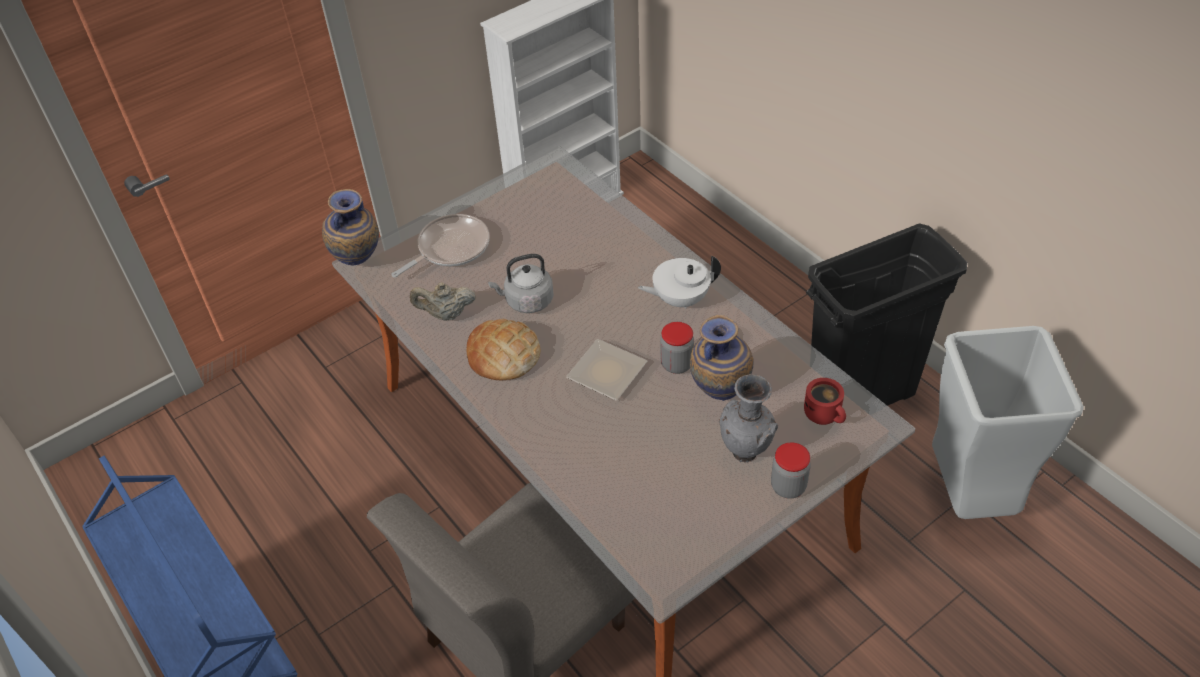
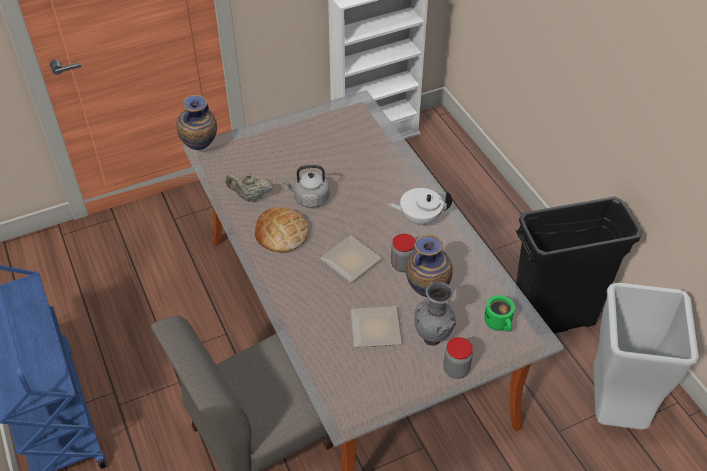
camera: 10 degrees right, 0 degrees up
(450, 248) = (267, 150): frying pan -> none
(669, 456) = (377, 330): none -> plate
(825, 414) = (500, 323): red mug -> green mug

